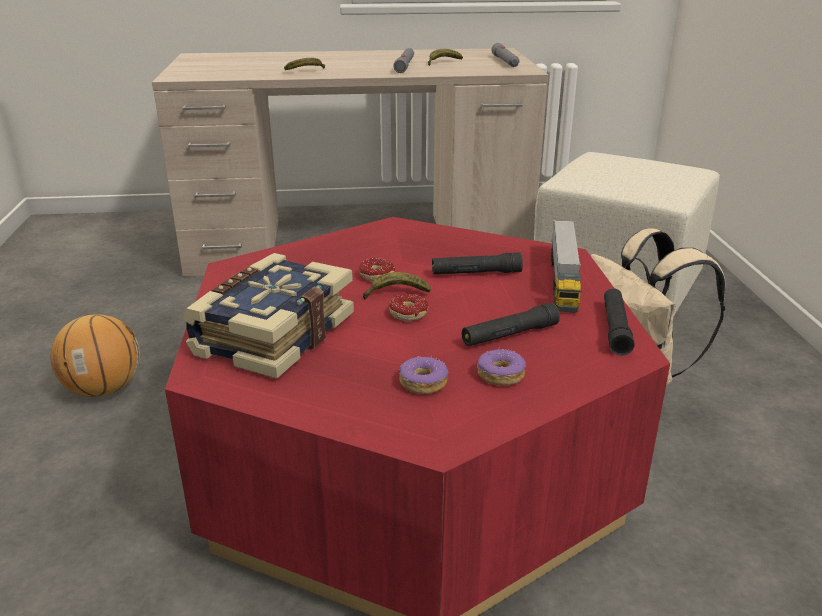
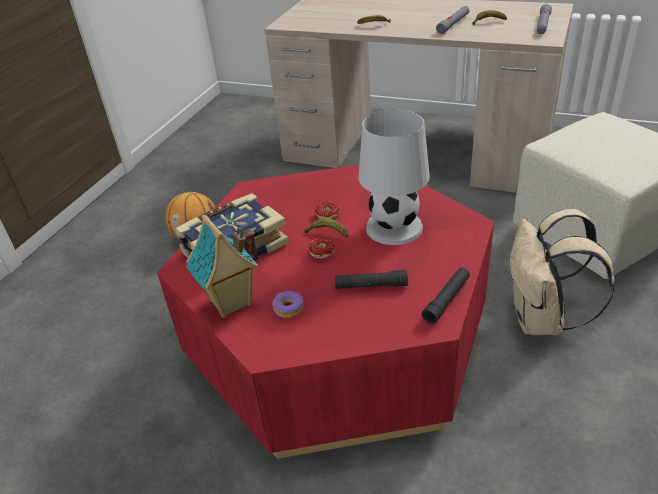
camera: 30 degrees right, 10 degrees up
(329, 398) = (230, 303): none -> toy house
(476, 273) = (393, 227): black flashlight -> white table lamp
(500, 375) = (338, 316): donut -> none
(563, 280) = (449, 248): toy truck -> none

